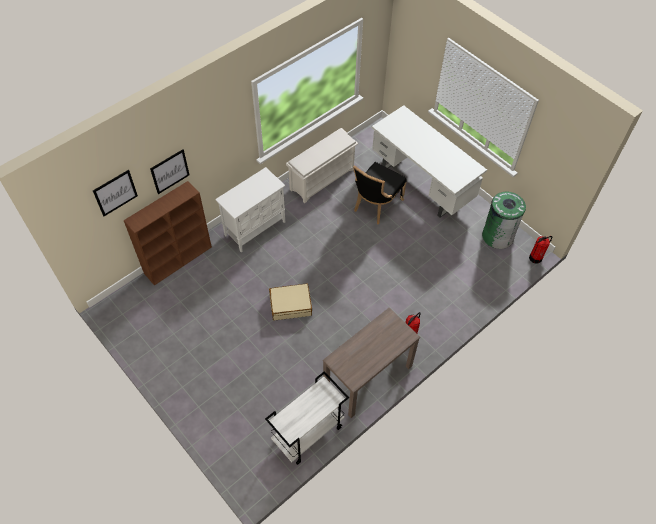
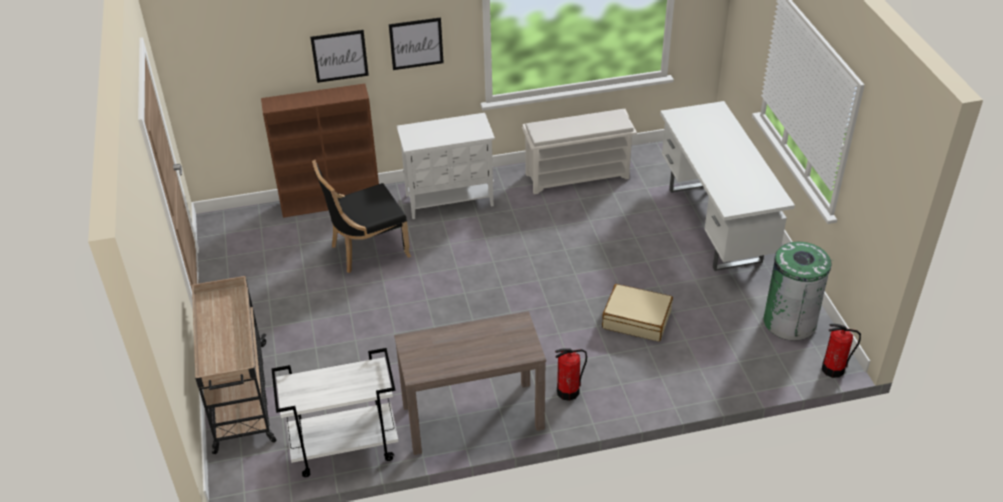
camera: 30 degrees right, 15 degrees down
(115, 193) = (255, 50): picture -> picture (416, 43)
(220, 430) = (240, 397): none -> beige cart
(290, 305) = (431, 297): beige suitcase -> beige suitcase (636, 319)
(375, 205) = (630, 227): black chair -> black chair (366, 250)

